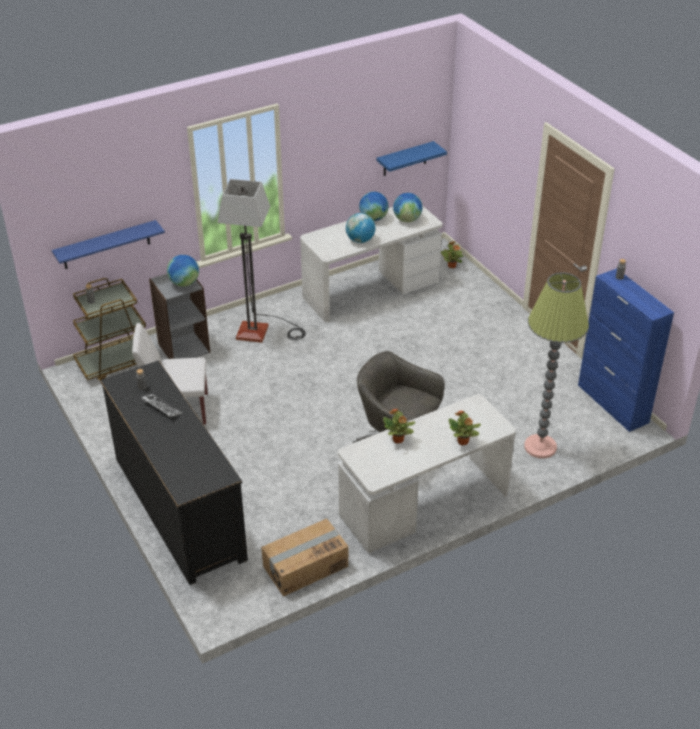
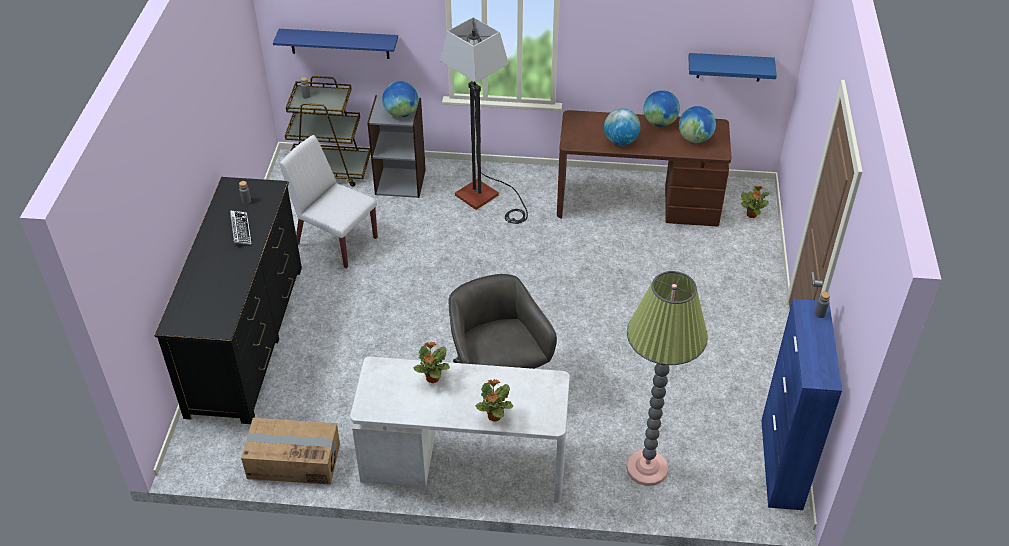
camera: 35 degrees right, 5 degrees up
(370, 289) = (638, 202): white desk -> brown desk

